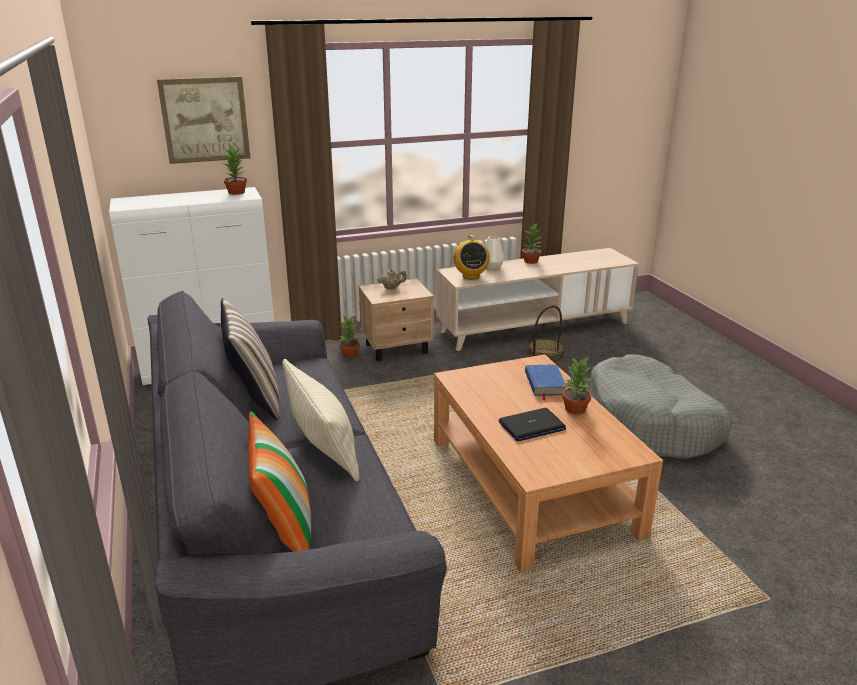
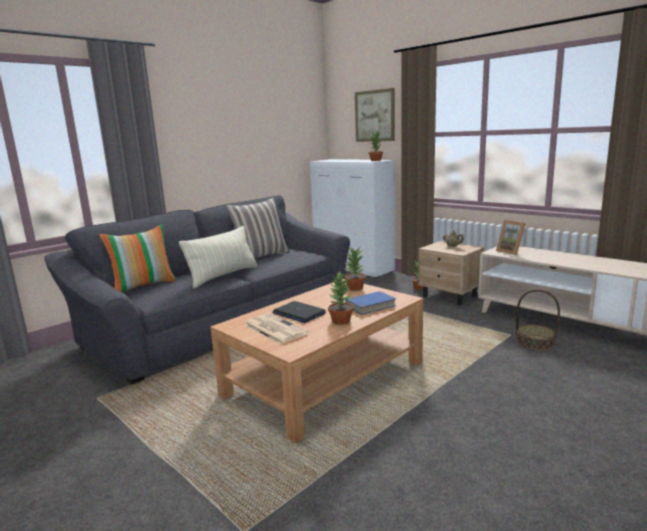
camera: 65 degrees right, 10 degrees down
(470, 276) = (511, 252): radio -> picture frame
(492, 267) = (546, 252): white vase -> none
(531, 261) = (593, 258): potted plant -> potted plant (355, 288)
(570, 450) = (274, 329): none -> newspaper
(652, 423) = (495, 415): grey dog bed -> none

